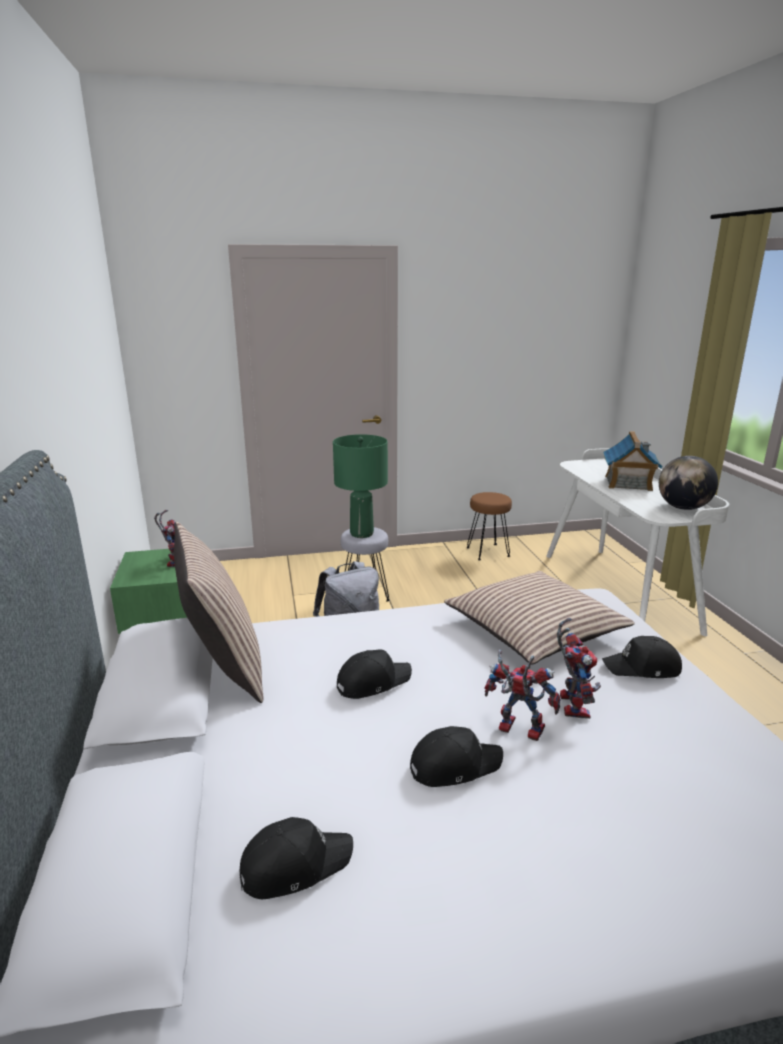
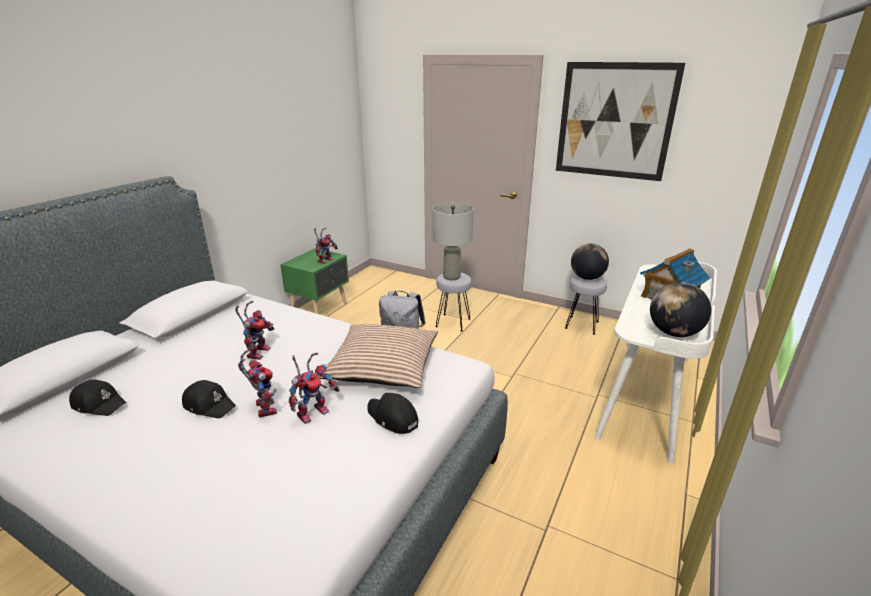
camera: 40 degrees right, 5 degrees up
(223, 666) = (224, 315): pillow -> none
(362, 533) = (452, 277): green table lamp -> grey table lamp
(372, 682) = (258, 351): black cap -> toy robot
(484, 318) = (614, 121): none -> picture
(487, 496) = (587, 278): none -> globe
(487, 552) = (581, 325): brown stool -> grey stool

